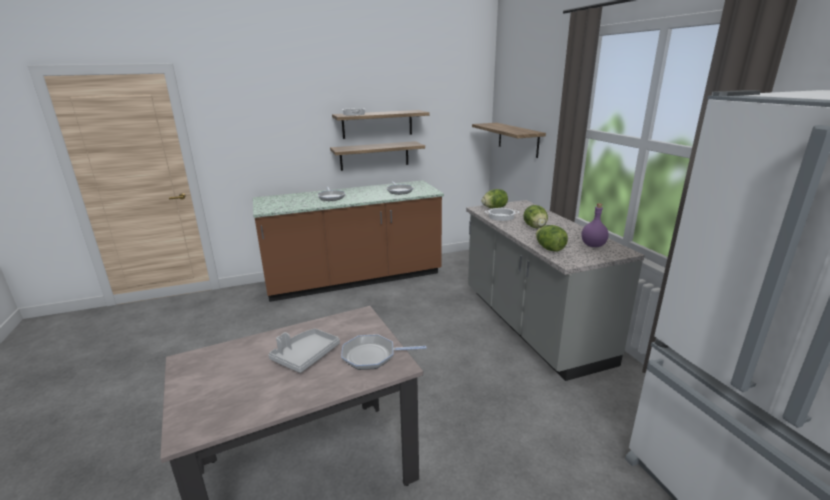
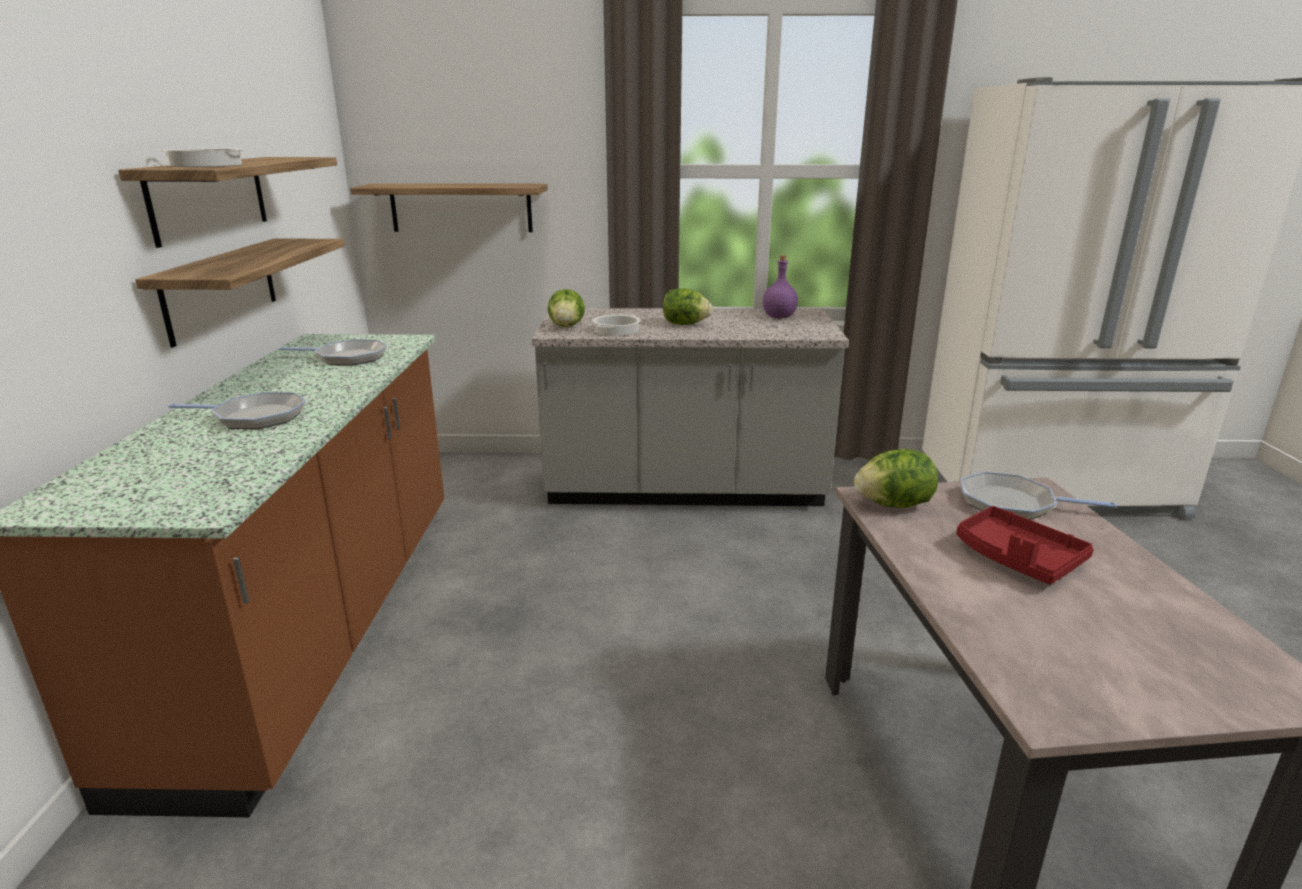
camera: 70 degrees left, 0 degrees up
(305, 356) = (1016, 558): grey tray -> red tray
(372, 356) = (1012, 504): frying pan -> frying pan turned 90 degrees clockwise
(549, 249) = (776, 333): lettuce -> lettuce (893, 505)

